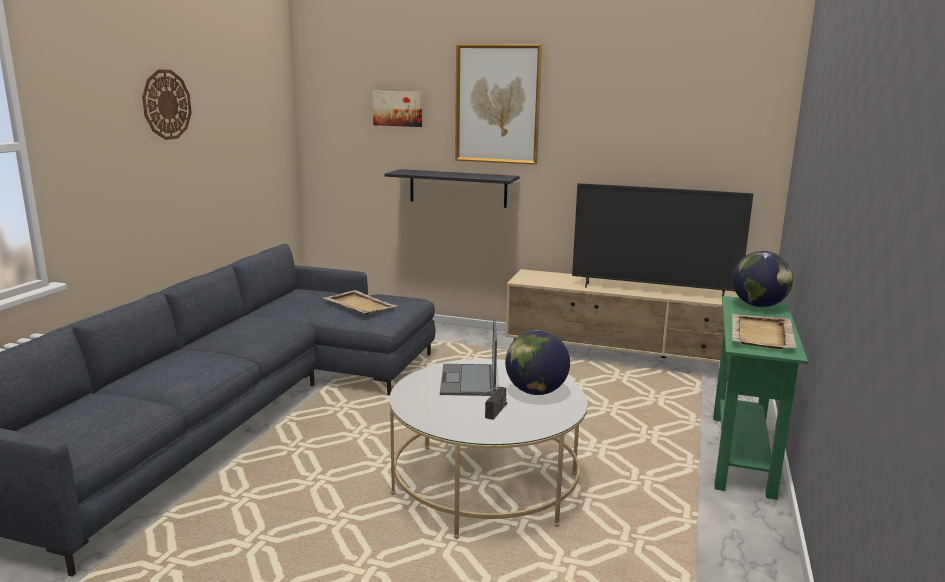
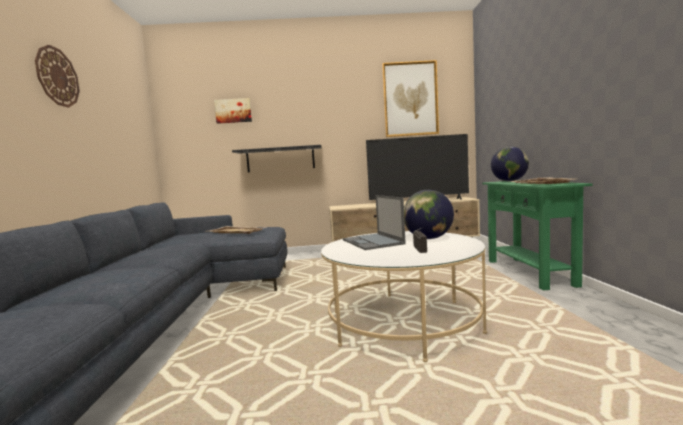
camera: 20 degrees left, 10 degrees down
(497, 104) = (302, 102): picture -> picture (410, 99)

